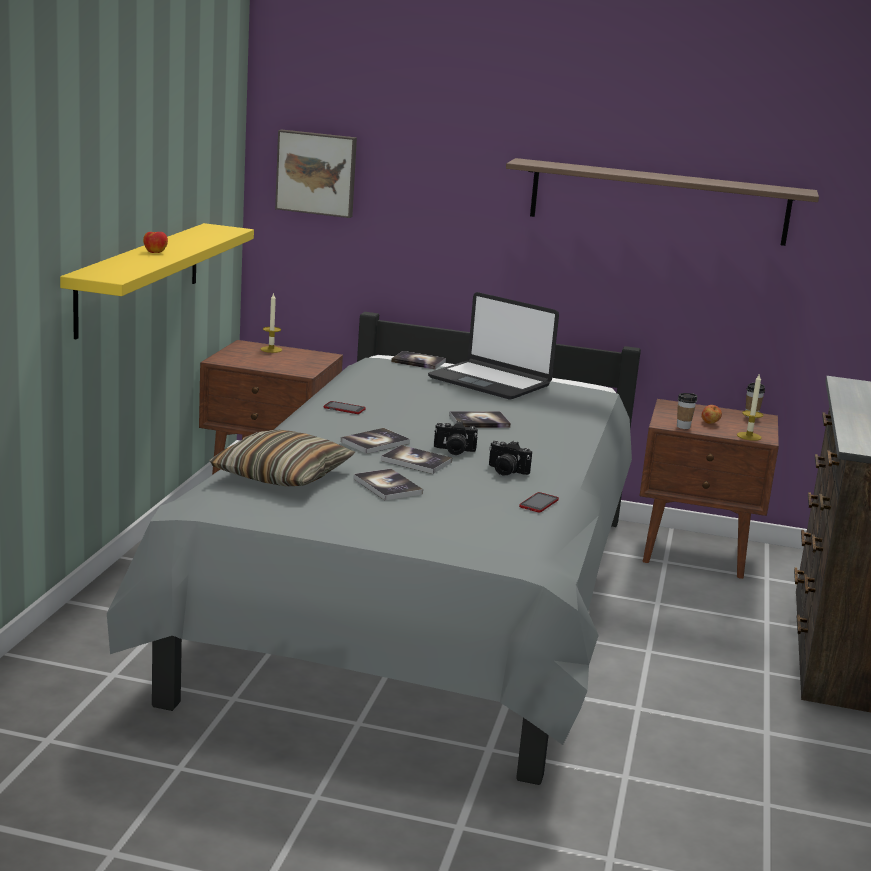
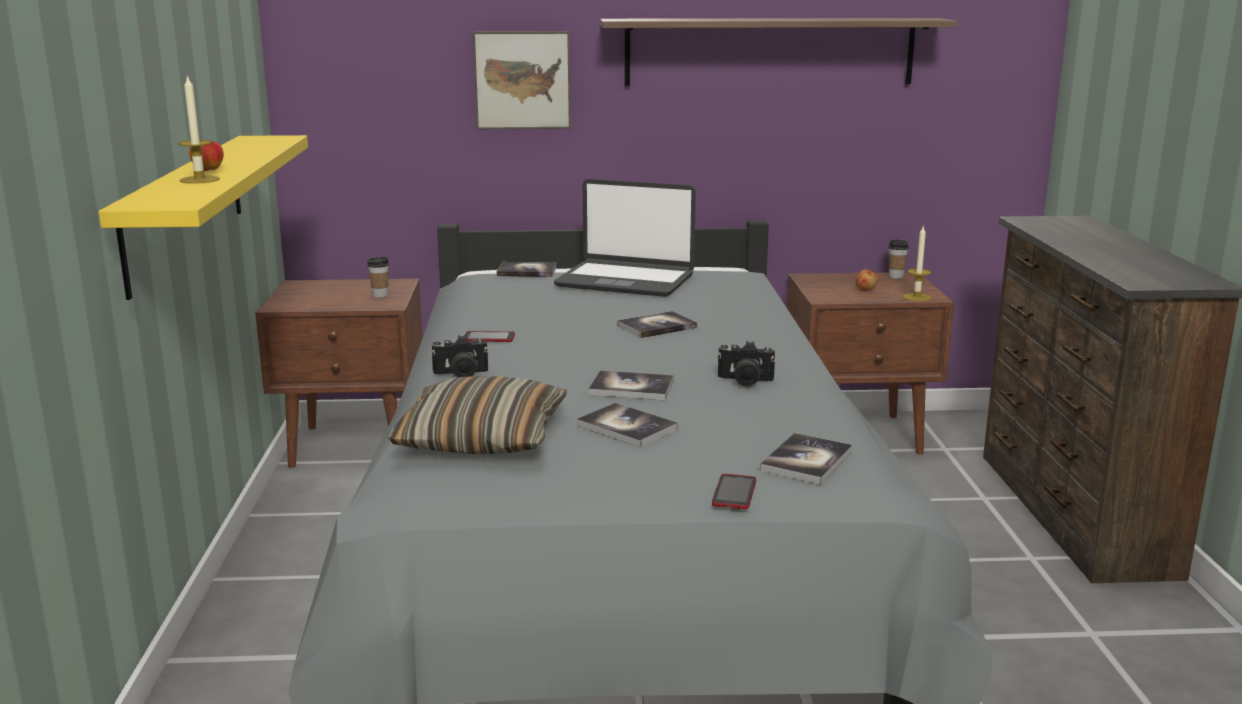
camera: 15 degrees left, 0 degrees up
(271, 349) = (332, 285): candle -> candle (199, 180)
(317, 173) = (359, 64): picture -> picture (522, 80)
(375, 442) = (562, 373): book -> book (806, 461)
(454, 451) = (662, 367): camera -> camera (461, 374)
(539, 503) = (819, 414): phone -> phone (734, 493)
(683, 427) = (845, 298): cup -> cup (380, 295)

